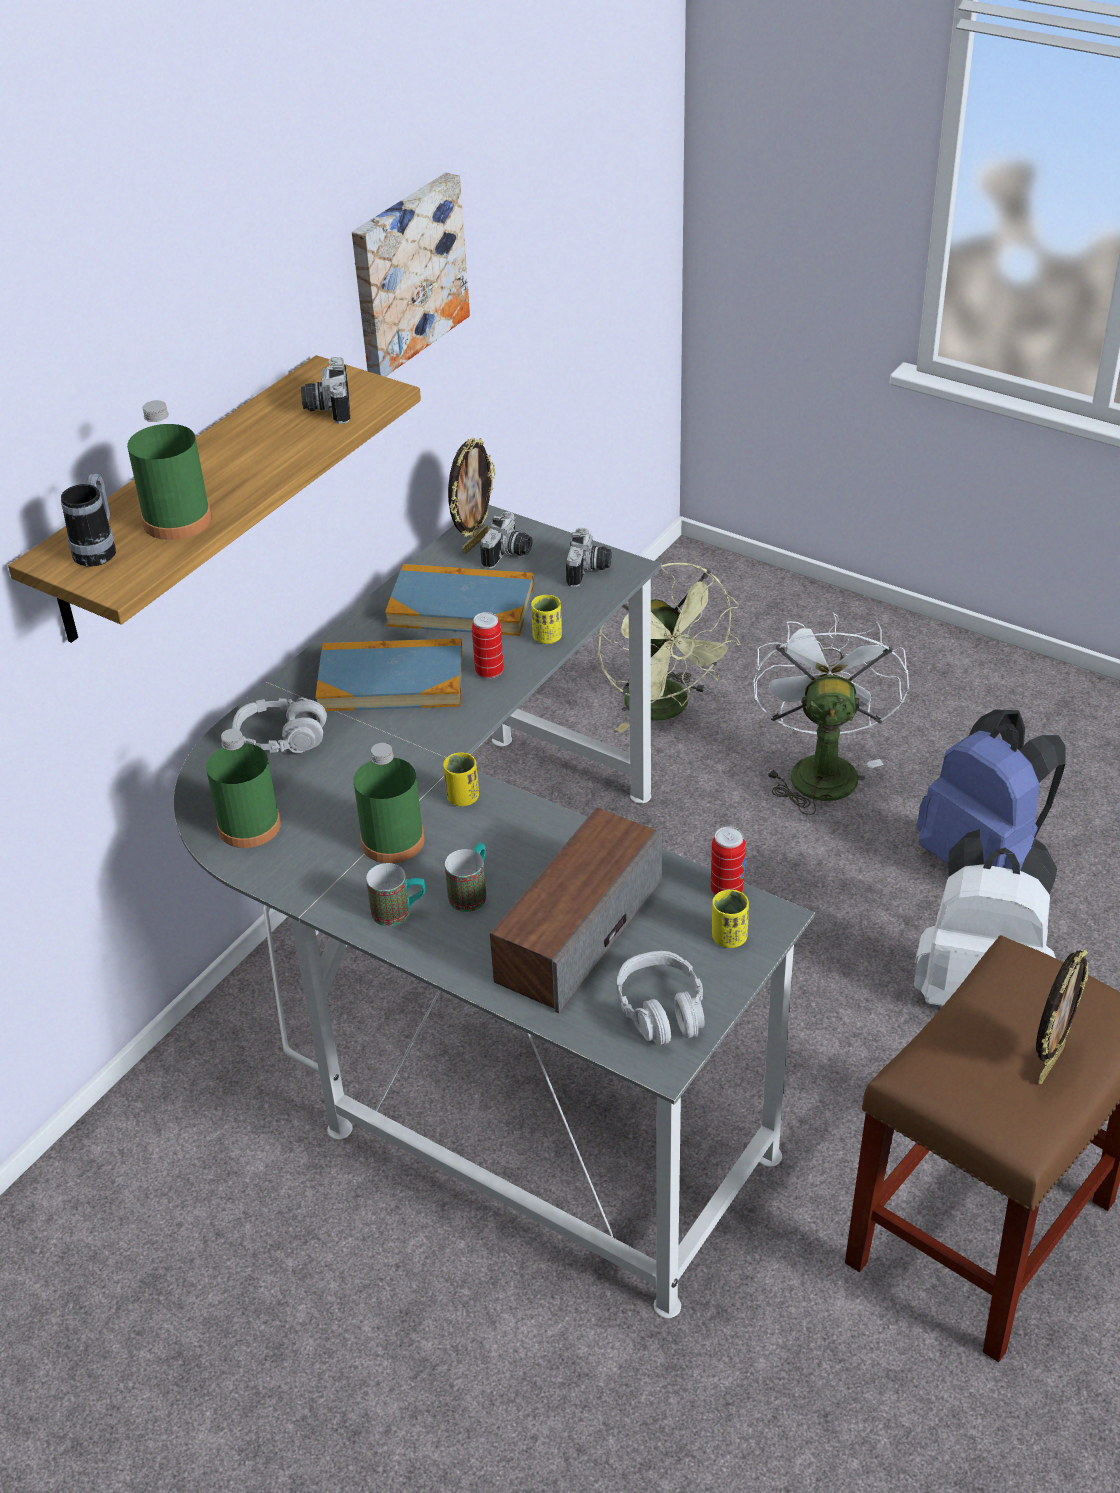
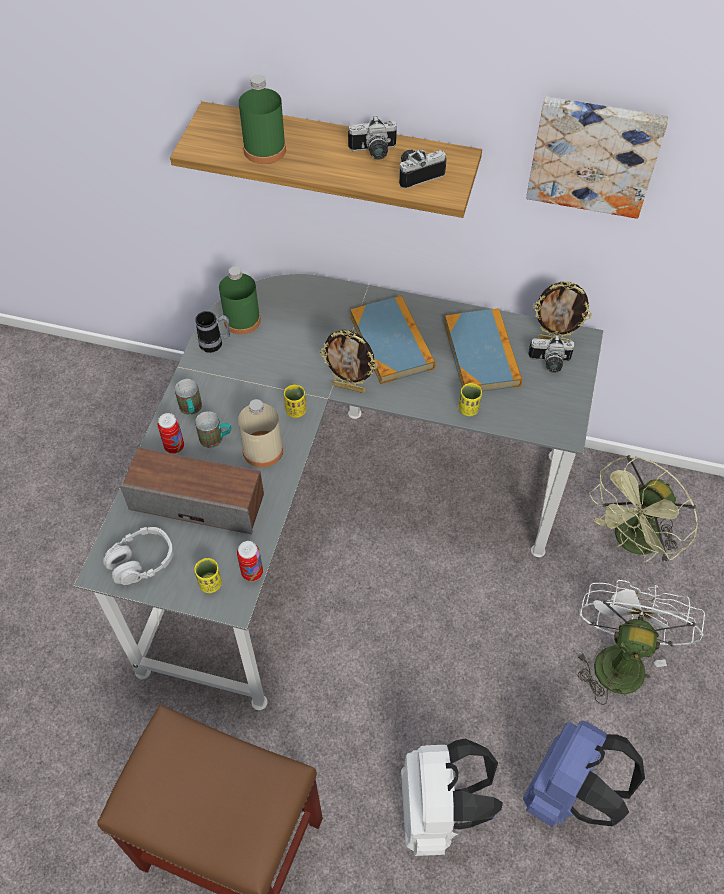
camera: 70 degrees right, 15 degrees up
(99, 550) = (225, 129): mug -> mug (215, 344)
(281, 738) = (320, 309): grey headphones -> none
(392, 841) = (248, 388): green bottle -> none
(489, 672) = (420, 388): can -> can (174, 447)
(518, 845) = (263, 450): none -> beige bottle
(590, 570) = (553, 413): camera -> camera (373, 152)
(820, 768) = (618, 657): white fan -> white fan turned 60 degrees counterclockwise
(1049, 1063) = (193, 815): picture frame -> picture frame (349, 387)

